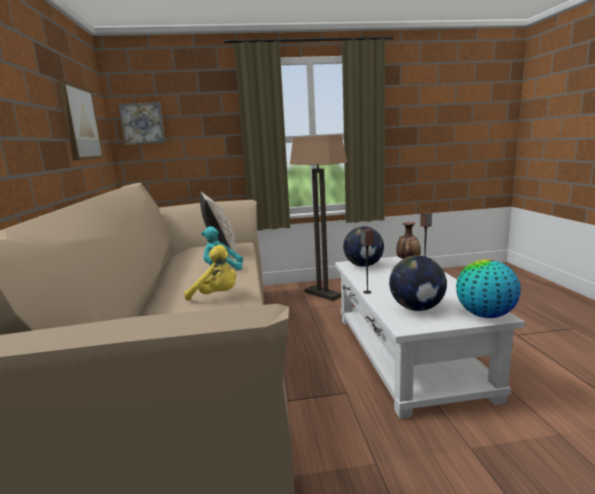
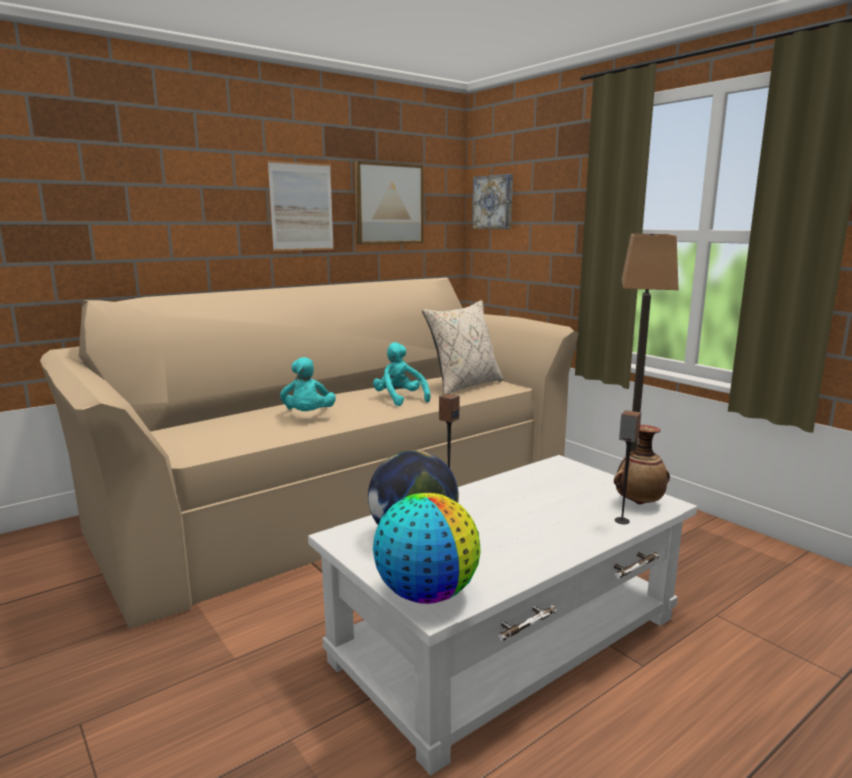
camera: 60 degrees right, 0 degrees up
(39, 122) = (301, 207): none -> picture
(217, 296) = (308, 416): yellow plush toy -> turquoise plush toy
(363, 265) = (566, 474): globe -> none

